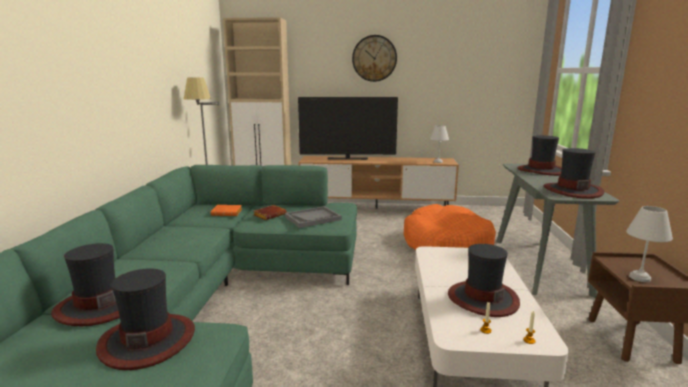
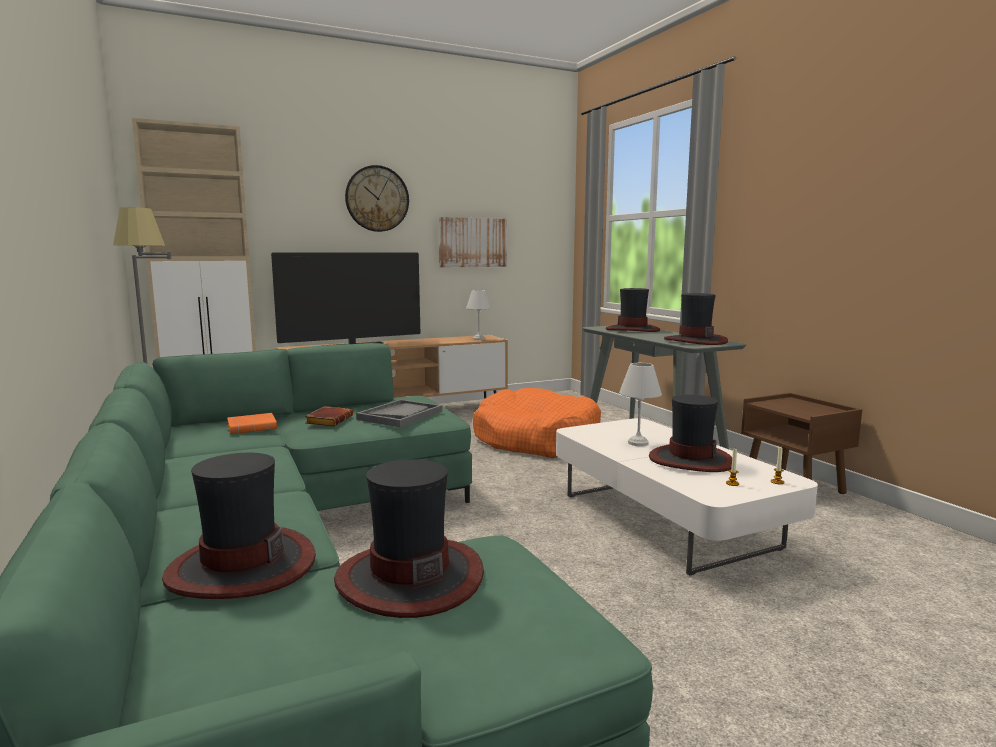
camera: 30 degrees left, 5 degrees down
(445, 89) = (472, 242): none -> picture
(639, 277) = (803, 411): white table lamp -> white table lamp (637, 443)

